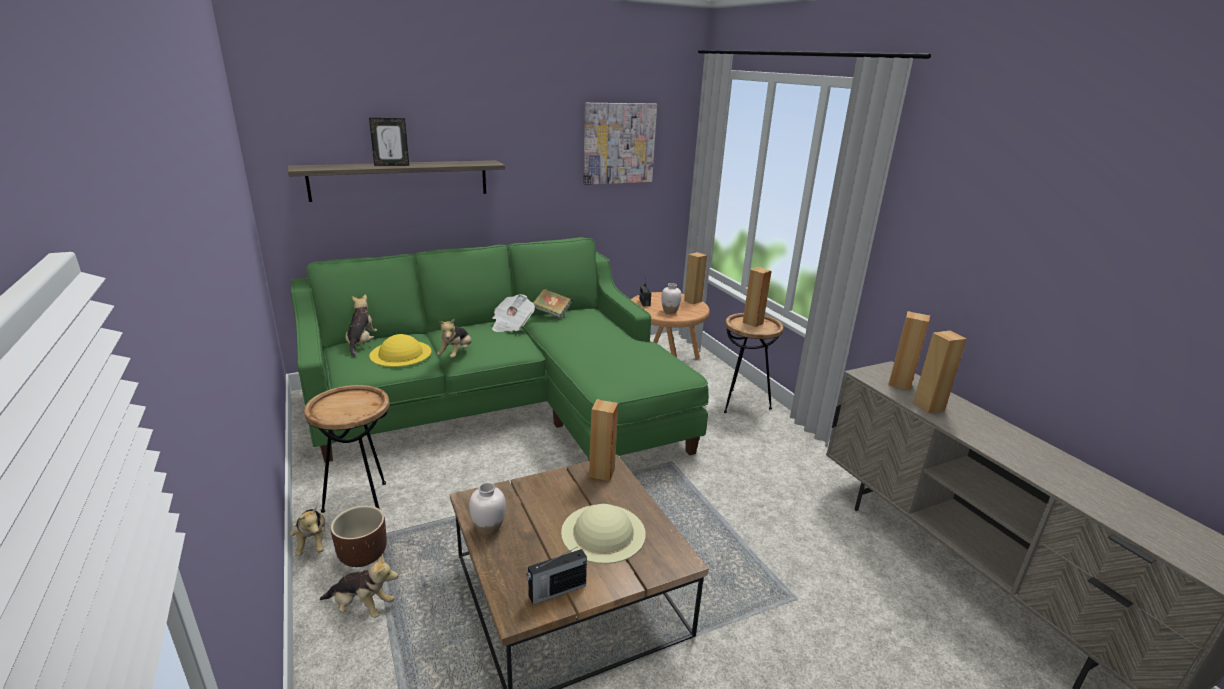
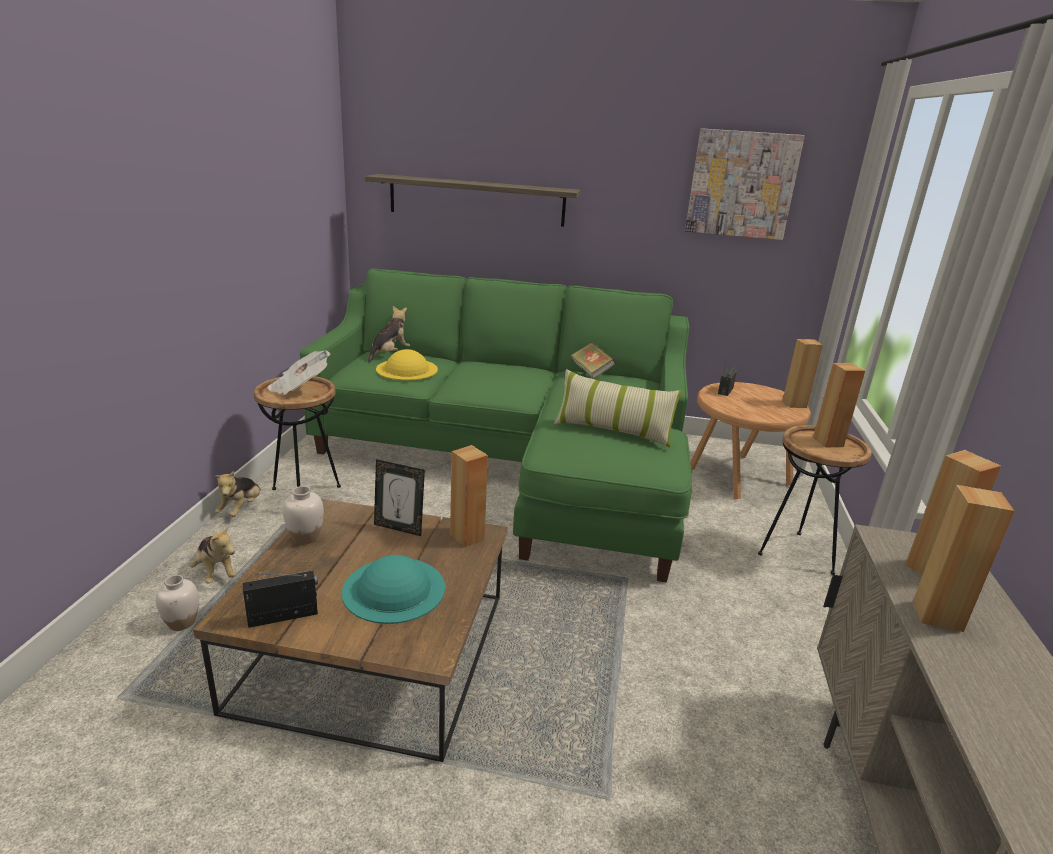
camera: 35 degrees right, 0 degrees up
(362, 555) = (261, 534): brown planter -> none
(391, 165) = (463, 181): picture frame -> picture frame (399, 528)
(456, 354) = (452, 383): plush toy -> none
(511, 325) = (538, 373): newspaper -> newspaper (300, 388)
(556, 591) = (284, 616): radio -> radio turned 150 degrees clockwise
(603, 532) = (394, 589): beige hat -> turquoise hat
(625, 356) = (613, 430): none -> pillow
(670, 311) = (746, 407): white vase -> white vase (182, 623)

